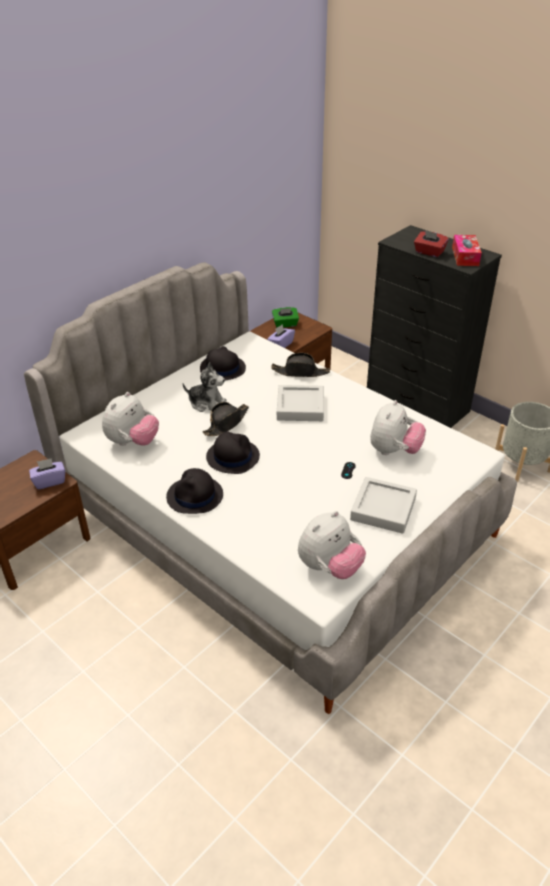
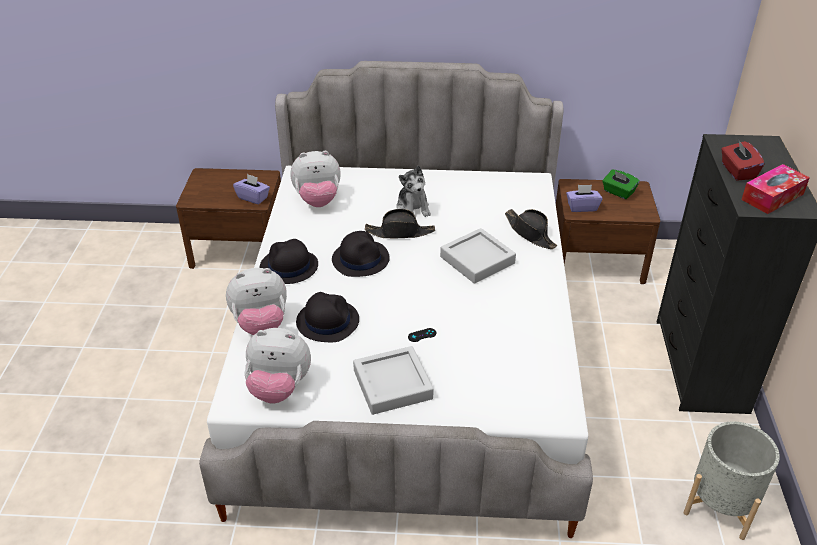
camera: 50 degrees right, 0 degrees up
(222, 368) = (472, 189): black hat -> black hat (327, 321)
(394, 451) = (488, 351): plush toy -> plush toy (261, 325)

